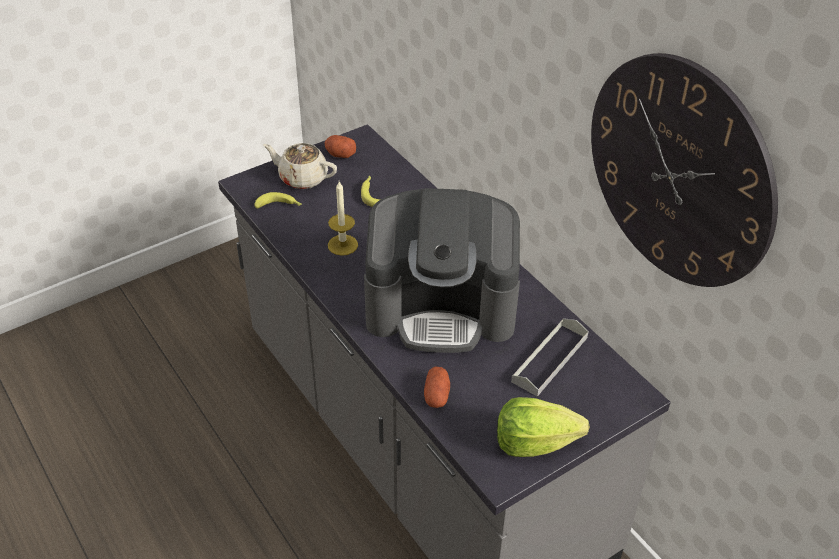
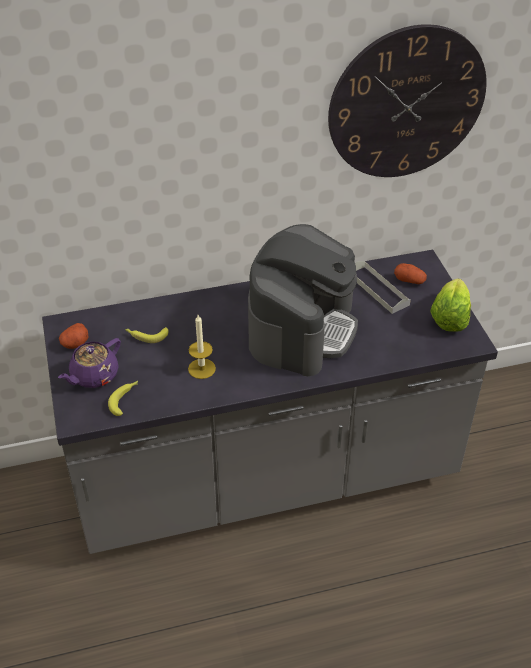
camera: 70 degrees left, 0 degrees up
(302, 178) = (94, 376): beige teapot -> purple teapot
(436, 395) = (391, 354): potato -> potato (409, 280)

